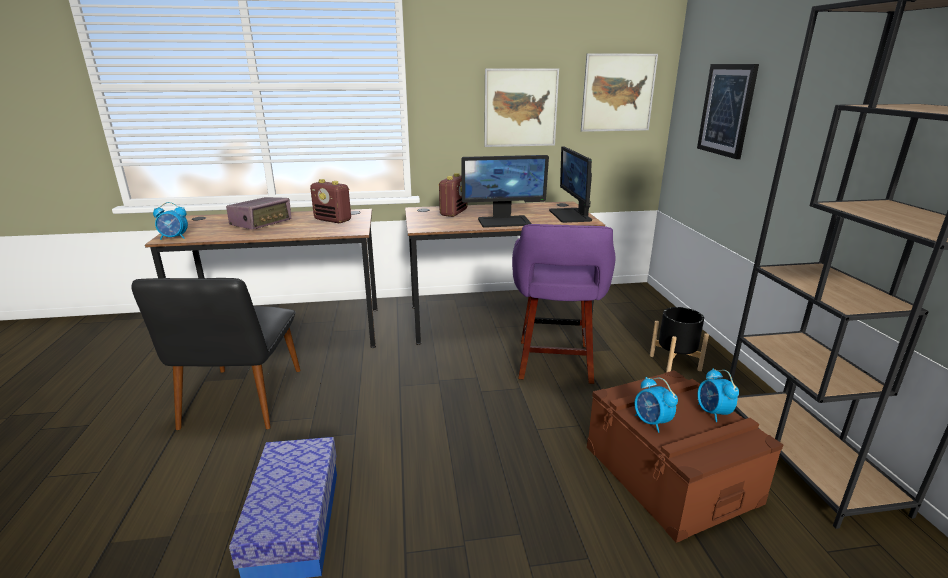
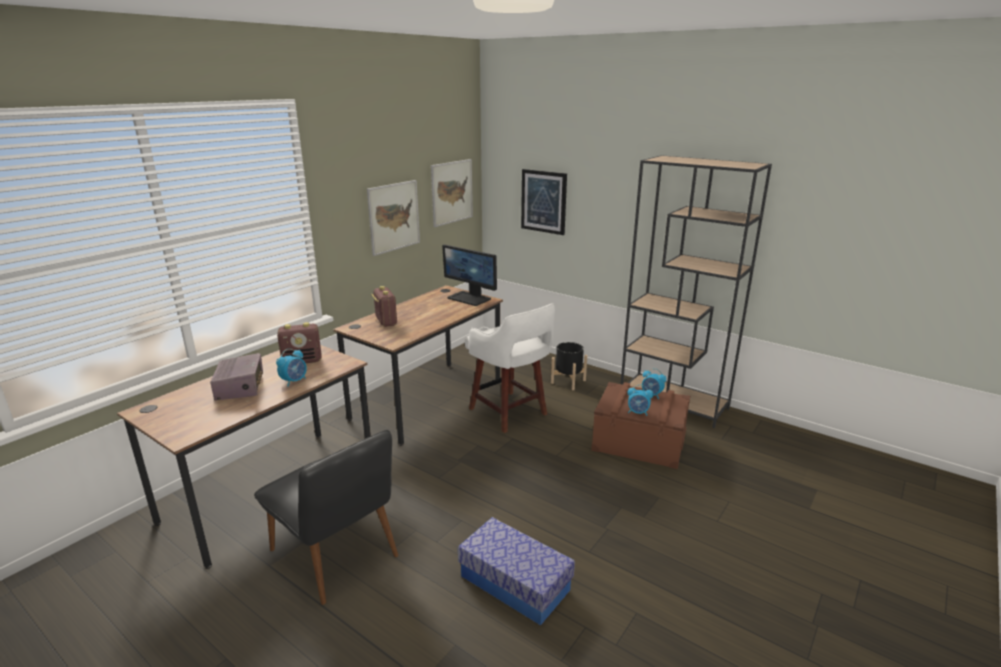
camera: 45 degrees left, 0 degrees up
(174, 238) = (189, 434): alarm clock -> alarm clock (294, 381)
(504, 221) = (438, 317): monitor -> none
(554, 364) = (509, 413): purple stool -> white stool

